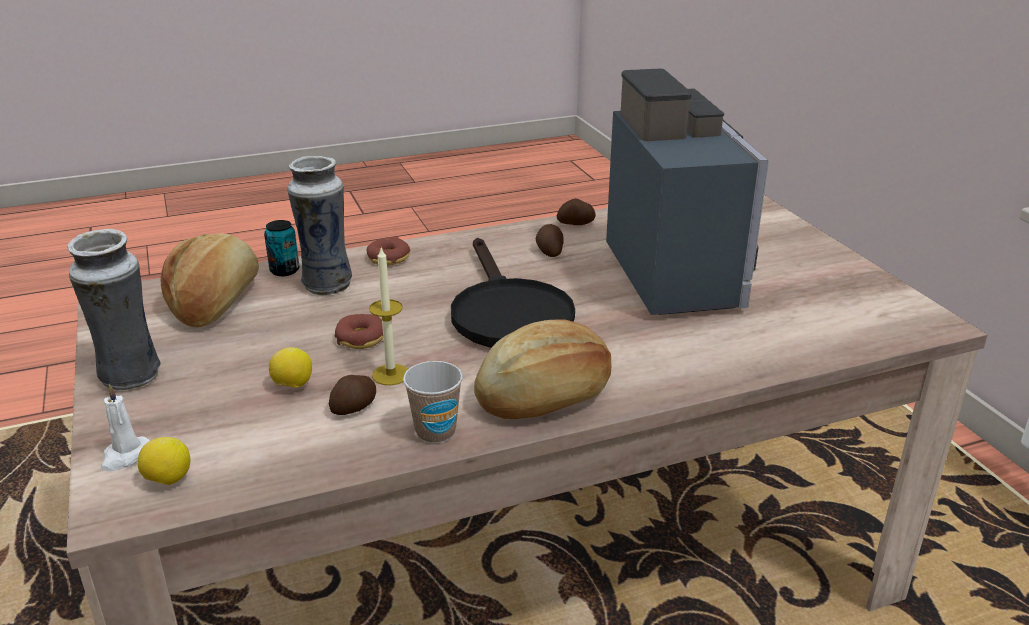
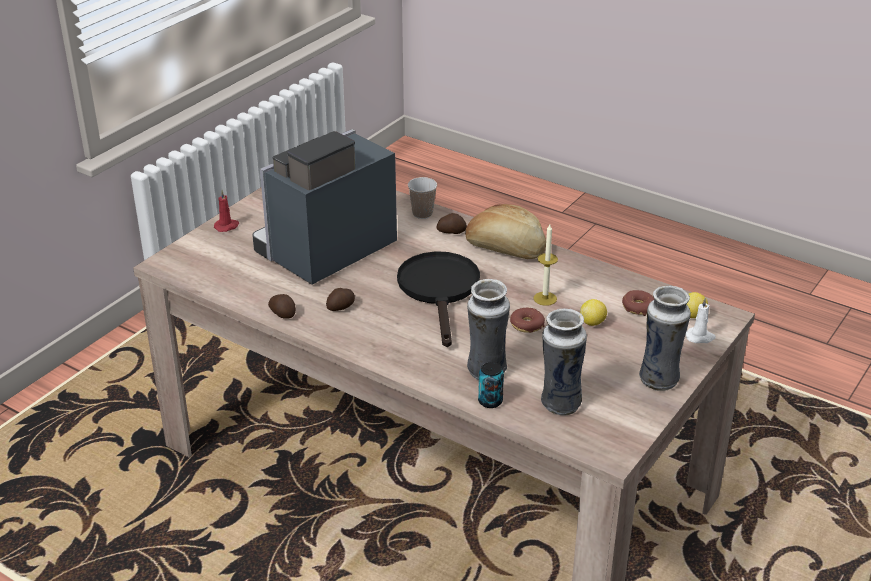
camera: 125 degrees left, 5 degrees up
(216, 302) = (559, 403): bread -> vase
(355, 407) = (583, 295): potato -> potato (451, 231)
(389, 258) = (422, 366): donut -> donut (638, 307)
(435, 432) = (569, 265): cup -> cup (422, 213)
(506, 312) = (440, 291): black frying pan -> black frying pan turned 45 degrees counterclockwise
(800, 239) = (227, 226): none -> red candle

